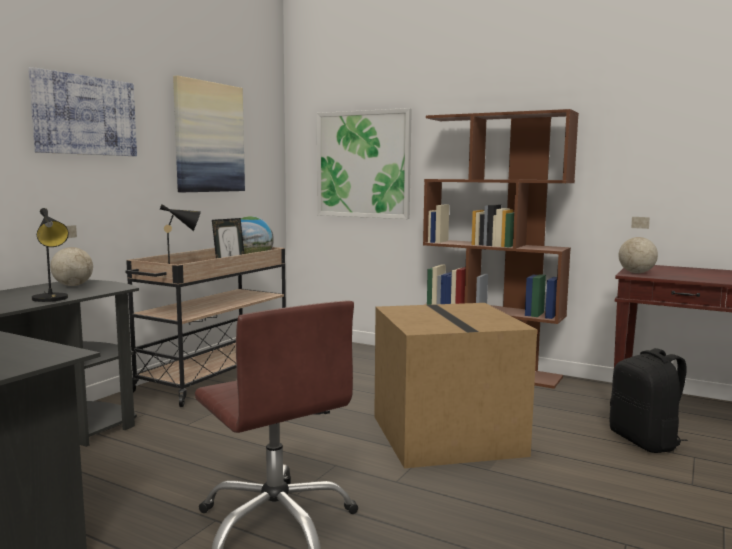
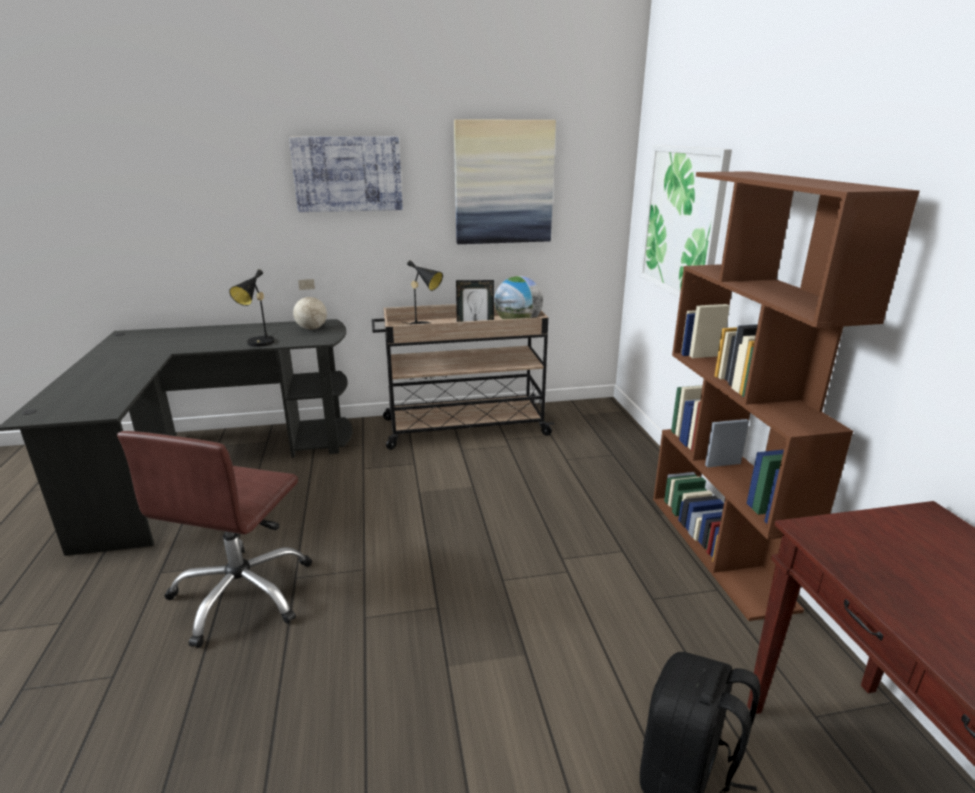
camera: 50 degrees right, 15 degrees up
(444, 434) = (496, 598): cardboard box -> none
(636, 273) = (835, 533): globe -> none

